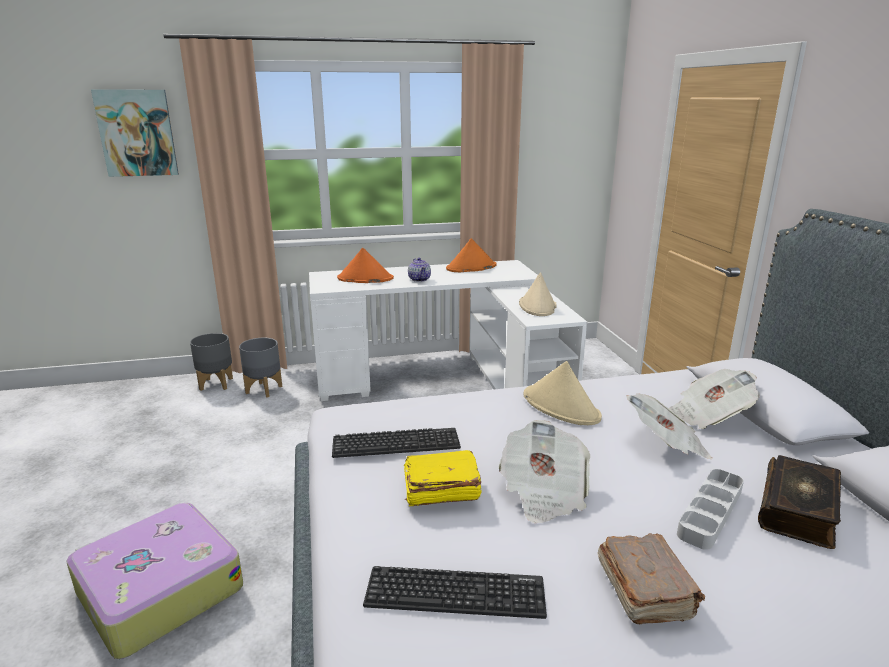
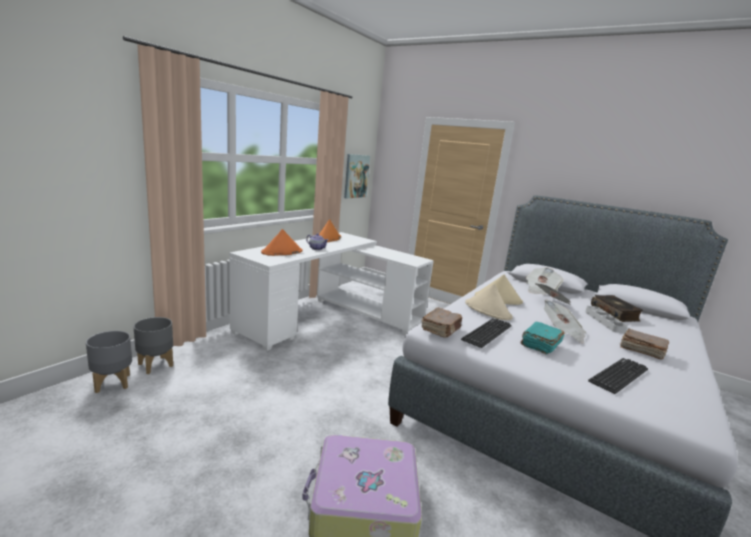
camera: 45 degrees left, 5 degrees down
(137, 133) = (75, 126): picture -> picture (356, 176)
(264, 389) = (208, 356): grey planter -> grey planter (112, 383)
(347, 418) = (441, 329): none -> brown book
(440, 490) = (540, 344): yellow book -> turquoise book
(537, 306) = (398, 256): beige hat -> beige hat (488, 310)

